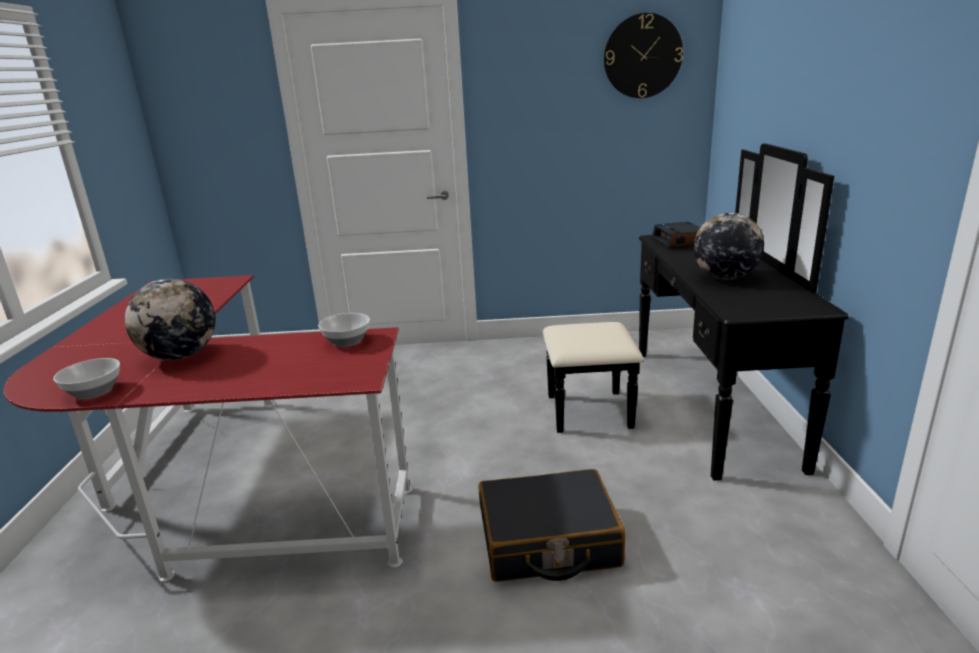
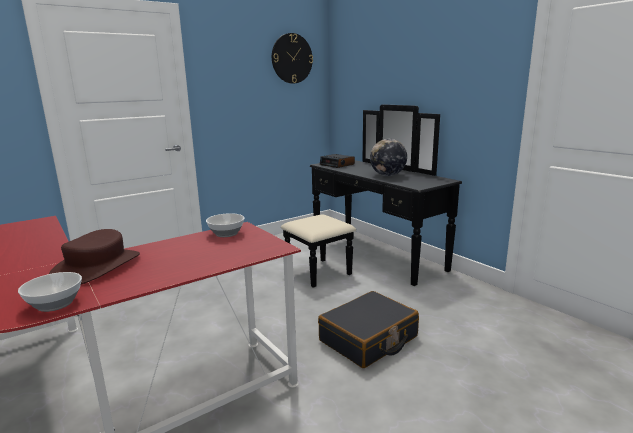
camera: 35 degrees left, 5 degrees down
(181, 356) = (97, 267): globe -> brown hat

